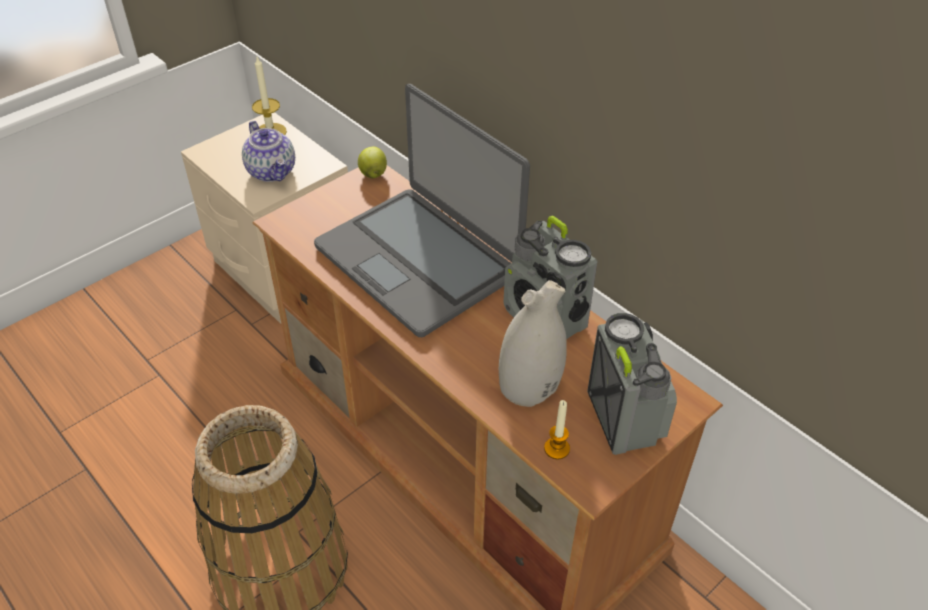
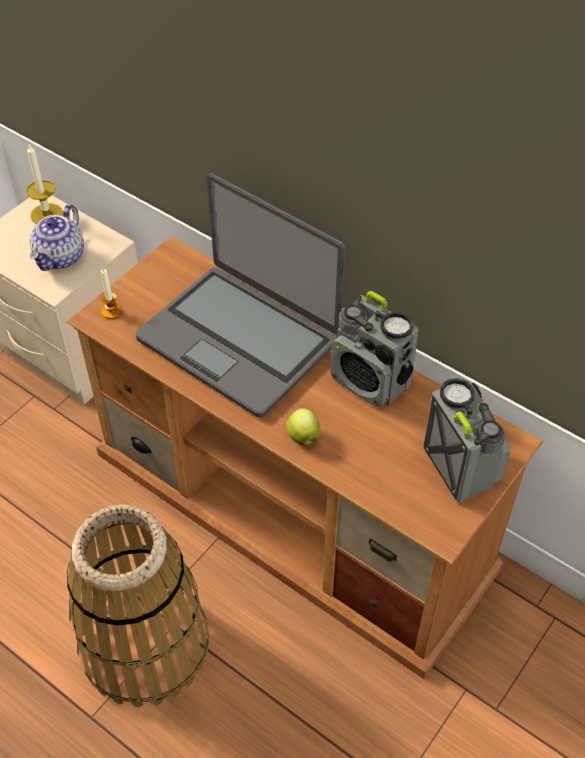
camera: 10 degrees left, 5 degrees up
(272, 171) = (61, 258): teapot -> teapot turned 60 degrees clockwise
(373, 174) = (172, 254): apple -> apple (303, 436)
(529, 386) = (370, 450): white vase -> none
(557, 448) = (407, 505): candle -> candle (111, 311)

